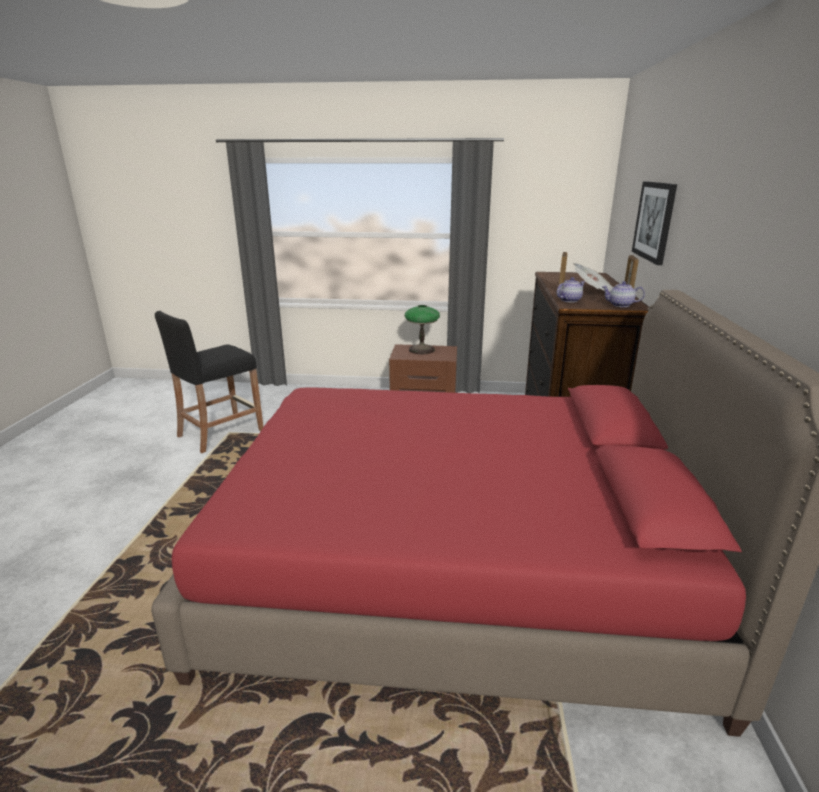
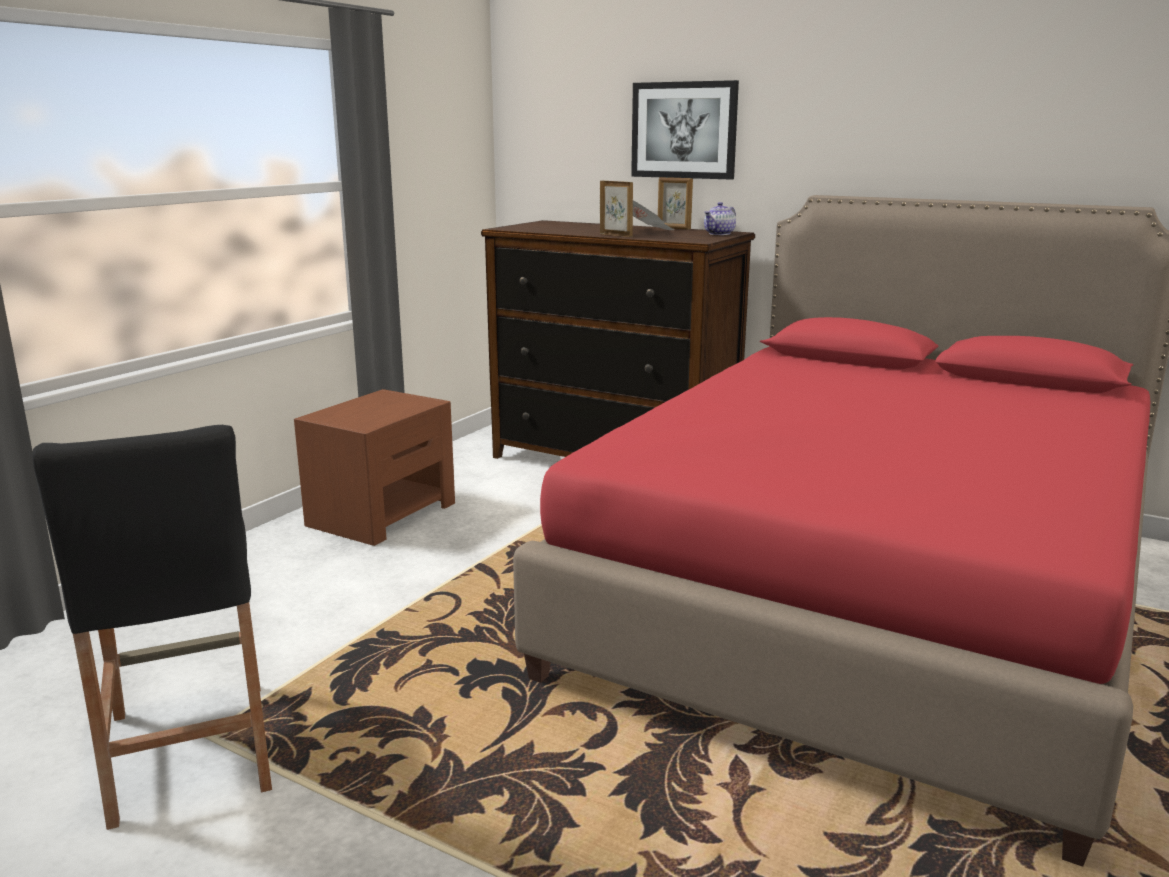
camera: 65 degrees left, 5 degrees down
(421, 350) = (360, 409): table lamp -> none
(569, 300) = (674, 238): teapot -> none

